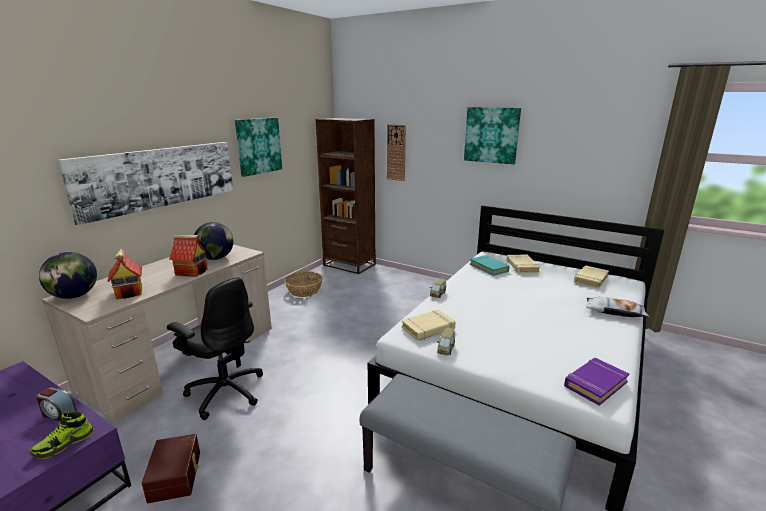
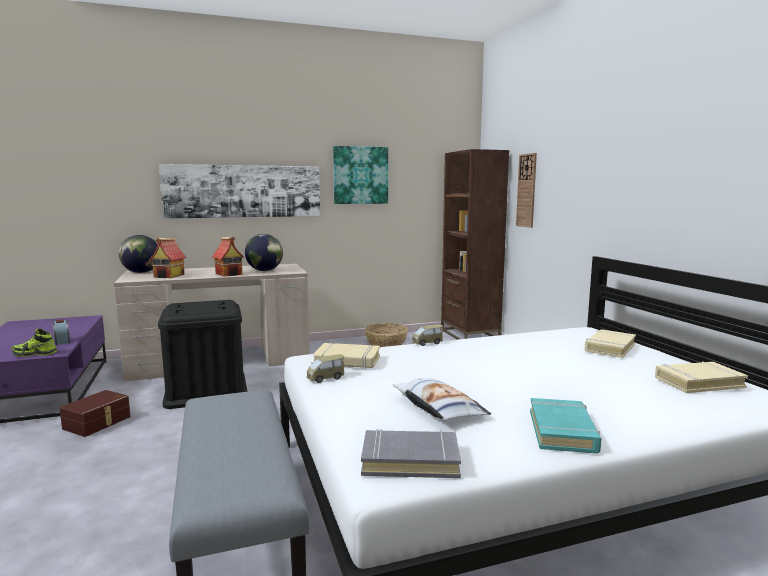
camera: 40 degrees right, 10 degrees down
(225, 391) = (206, 389): black office chair -> black storage box
(489, 268) = (553, 339): turquoise book -> turquoise book (562, 431)
(491, 135) = (624, 153): picture -> none
(595, 384) = (410, 460): purple book -> grey book
(614, 311) = (651, 421): pillow -> pillow (438, 407)

